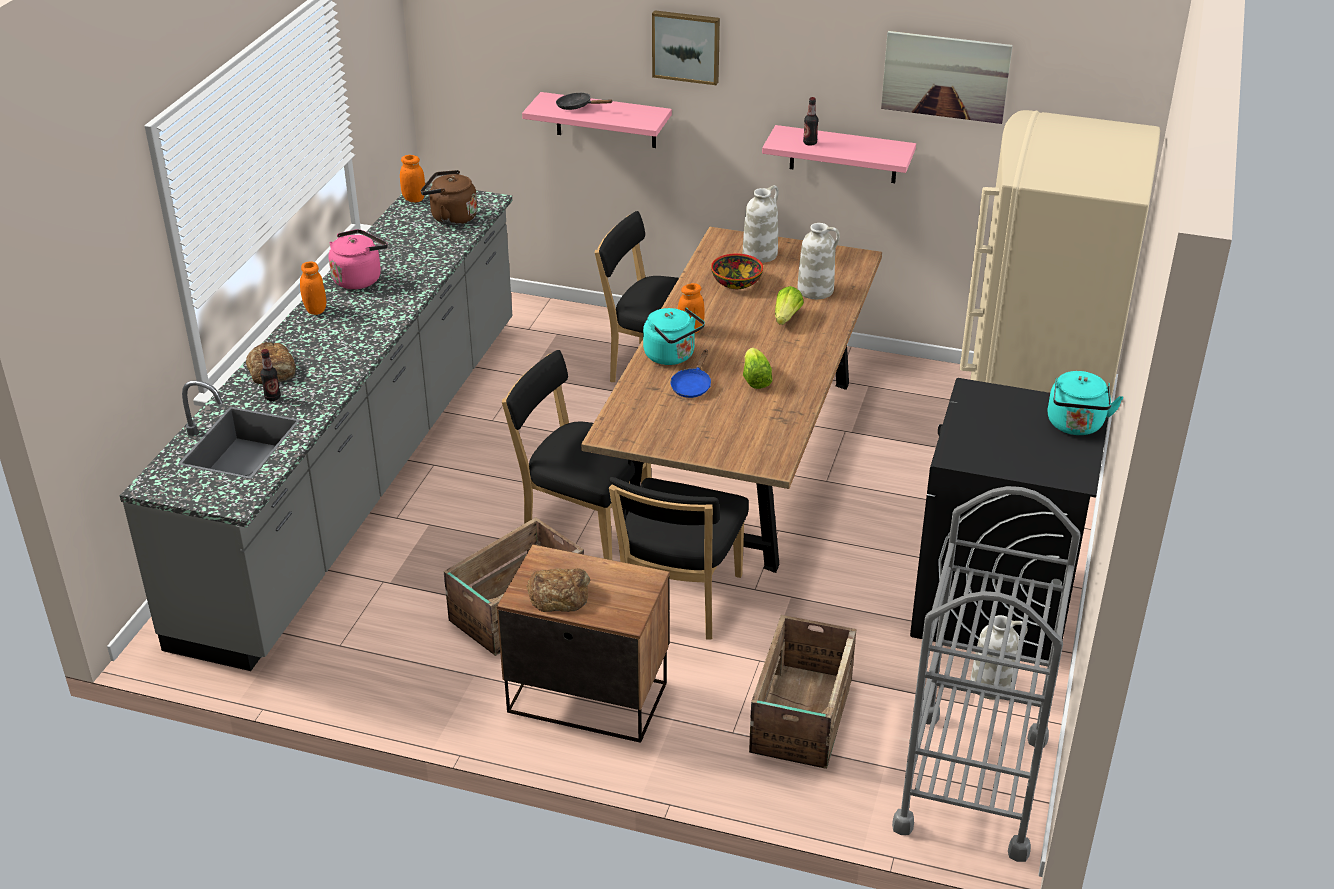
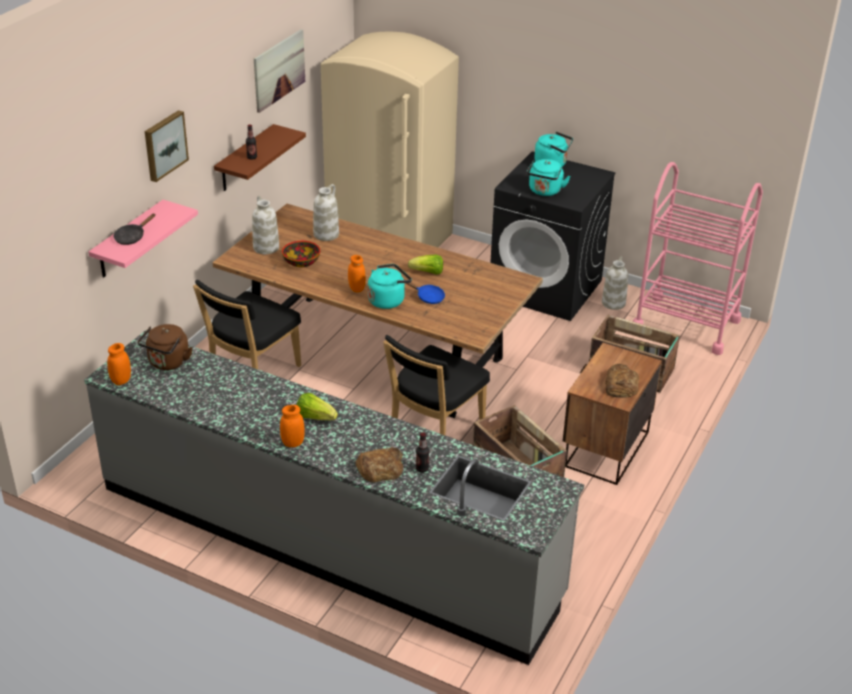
camera: 80 degrees left, 0 degrees up
(359, 278) = (250, 417): pink kettle -> none
(677, 602) = (522, 401): black chair -> none
(786, 318) = (356, 250): lettuce -> lettuce (315, 417)
(843, 154) = (245, 159): pink shelf -> brown shelf
(972, 783) = (686, 324): grey cart -> pink cart
(974, 425) = (545, 191): none -> turquoise kettle

